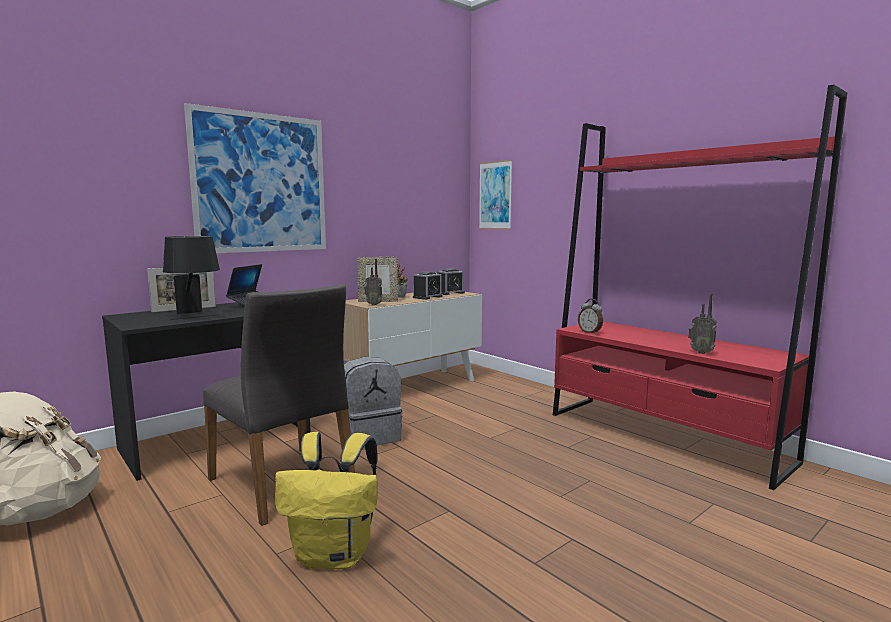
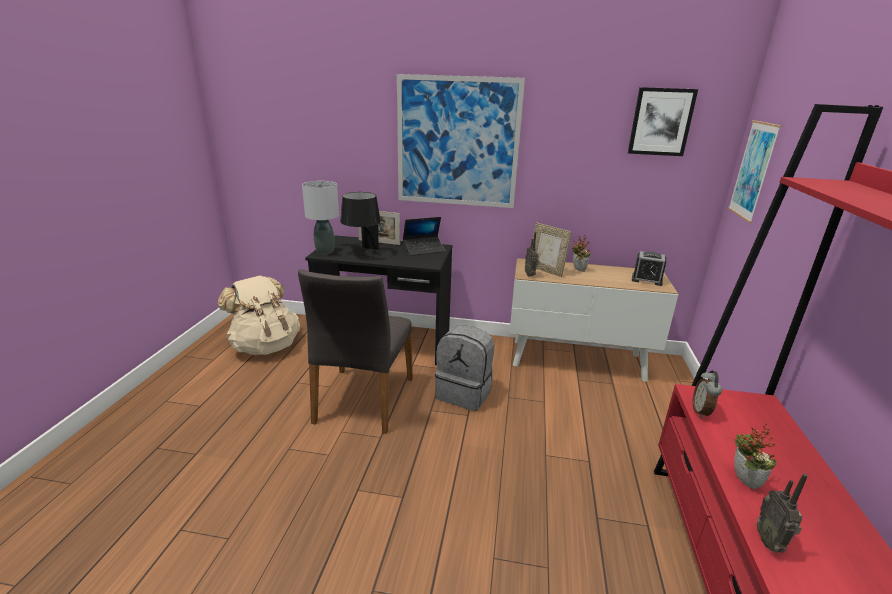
camera: 50 degrees right, 15 degrees up
(136, 323) = (325, 251): none -> grey table lamp
(335, 555) = (304, 474): yellow backpack -> none
(423, 165) = (661, 122): none -> picture
(427, 297) = (605, 279): alarm clock -> none
(654, 343) = (742, 480): none -> potted plant

